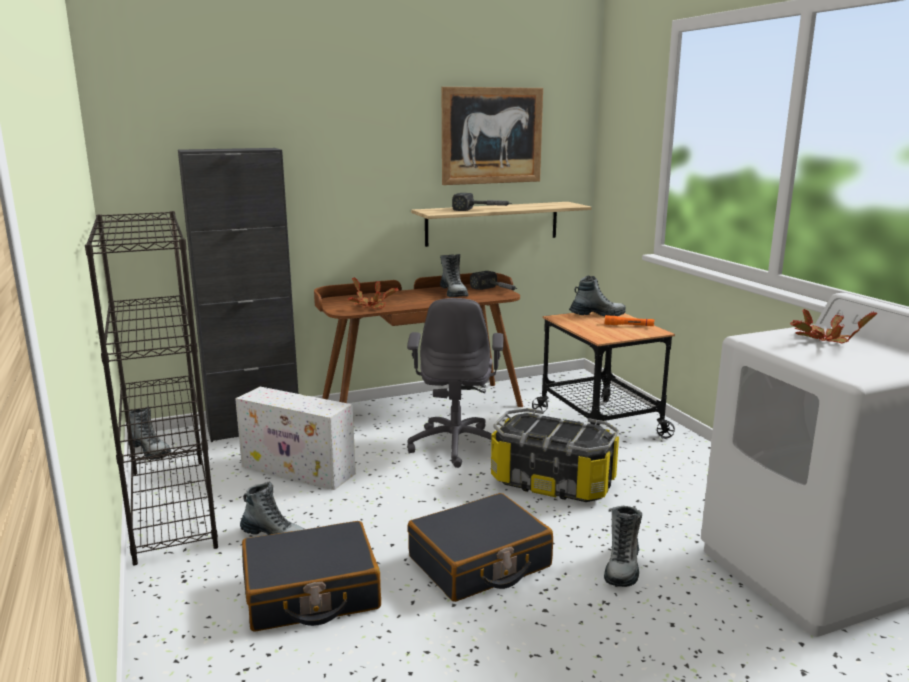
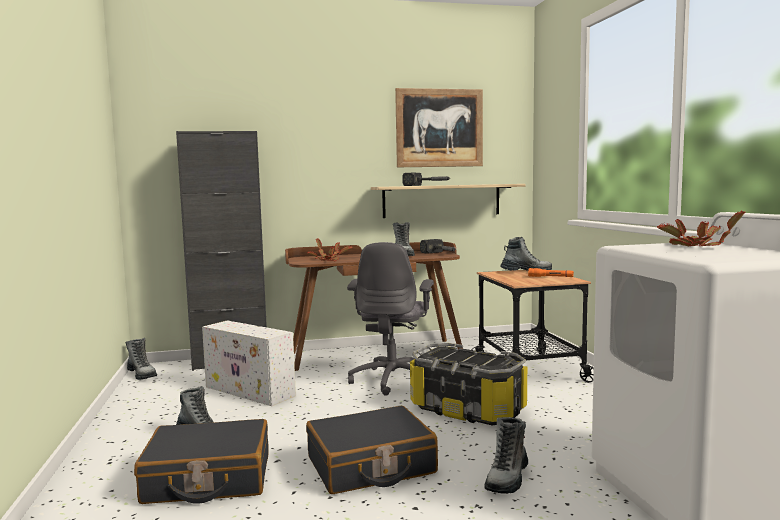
camera: 10 degrees right, 10 degrees down
(170, 506) = (133, 411): black bookcase -> none

